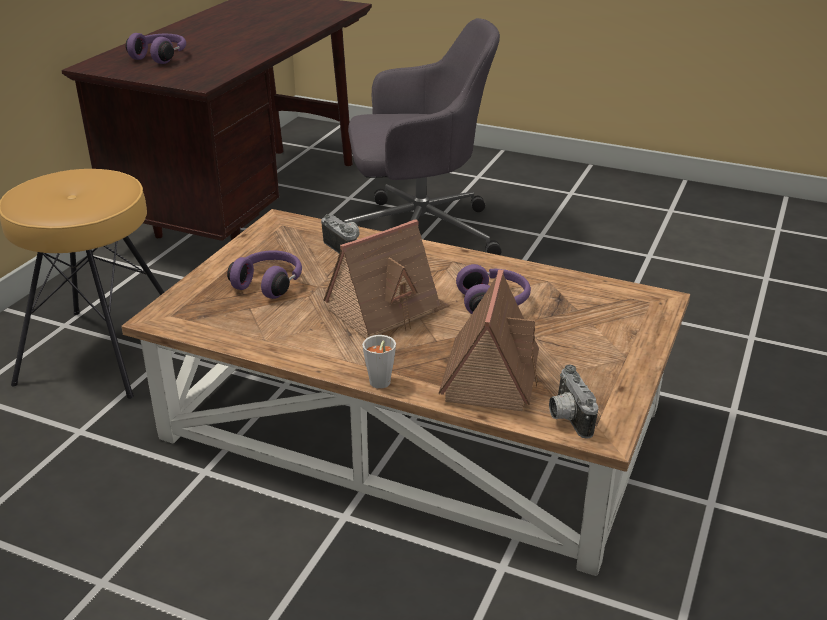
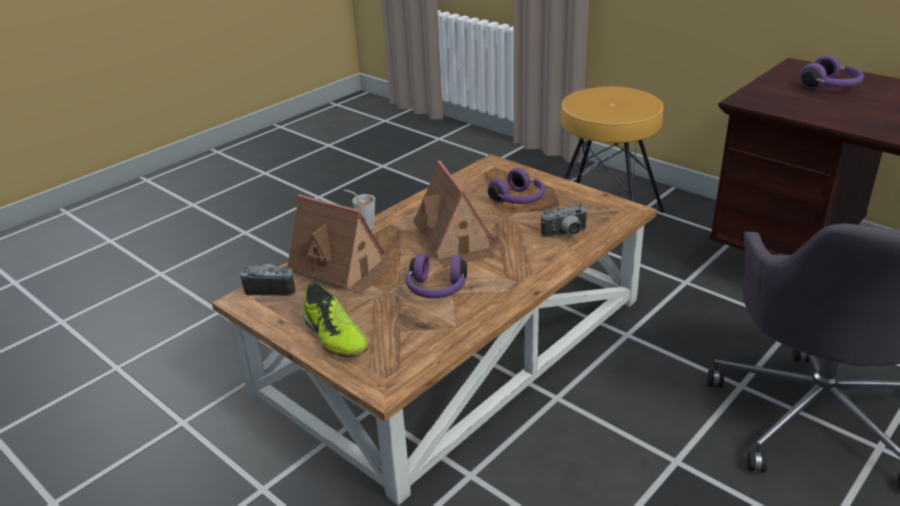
camera: 110 degrees right, 0 degrees up
(617, 344) = (335, 337): none -> shoe

